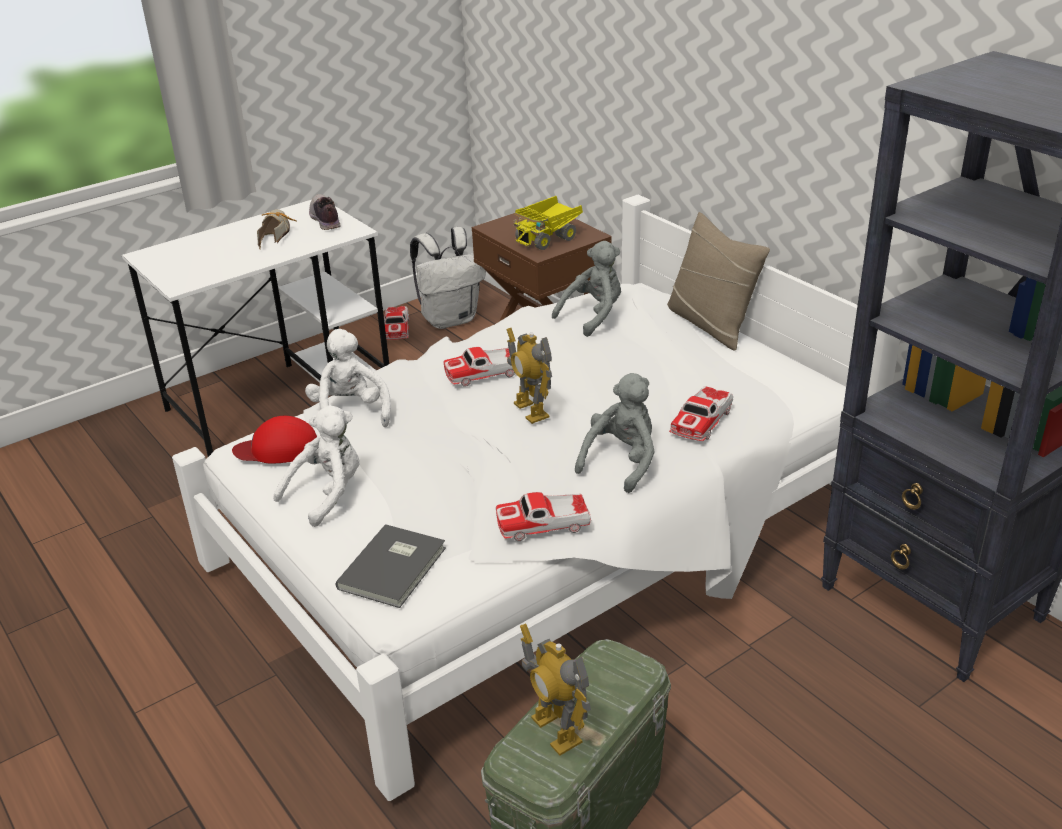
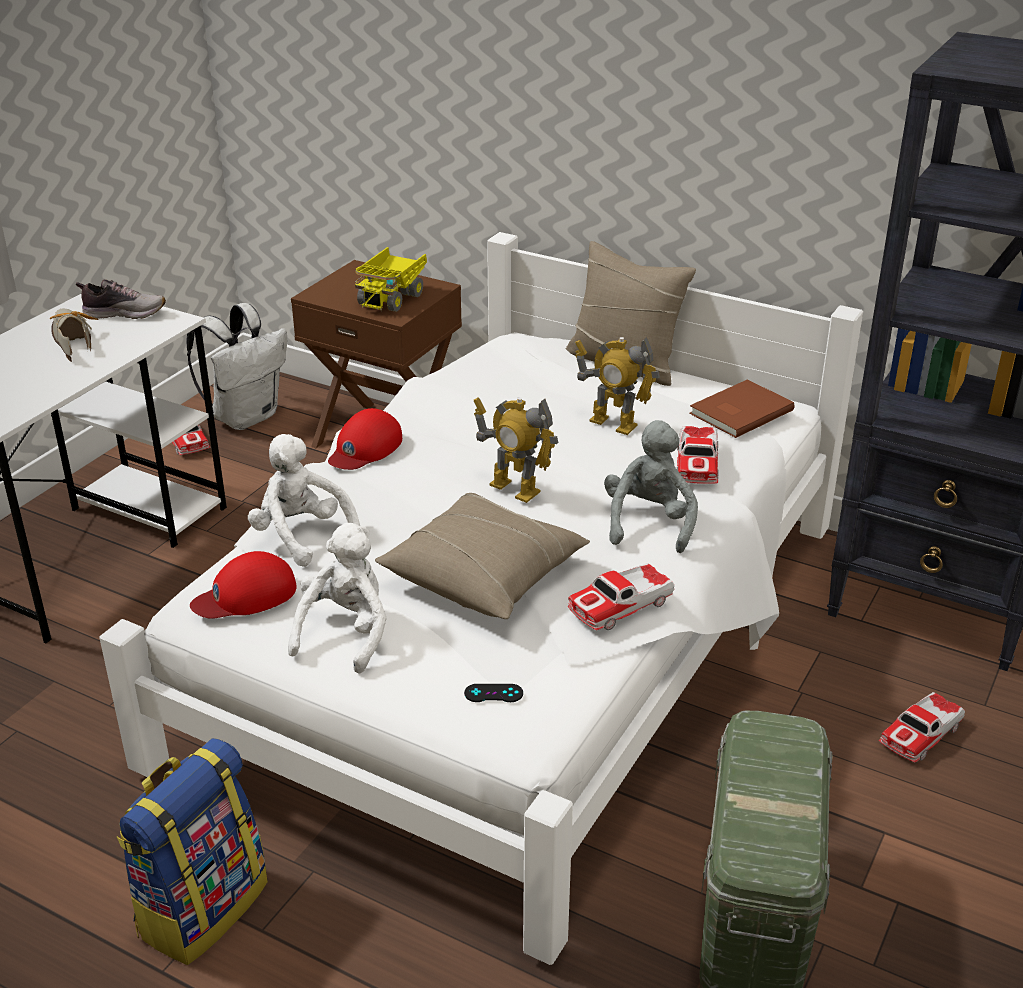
camera: 25 degrees left, 0 degrees up
(187, 676) = (202, 907): none -> backpack
(325, 219) = (124, 313): shoe -> shoe turned 135 degrees clockwise
(395, 568) = (493, 693): grey book -> black game controller
(444, 355) = (365, 448): none -> red cap
(458, 474) = (484, 576): none -> beige pillow
(483, 373) = (429, 459): toy car -> toy car (920, 734)
(556, 730) = (765, 817): toy robot -> toy robot (613, 423)
(593, 316) = (499, 375): grey plush toy -> none
(775, 383) = (738, 411): none -> brown book

